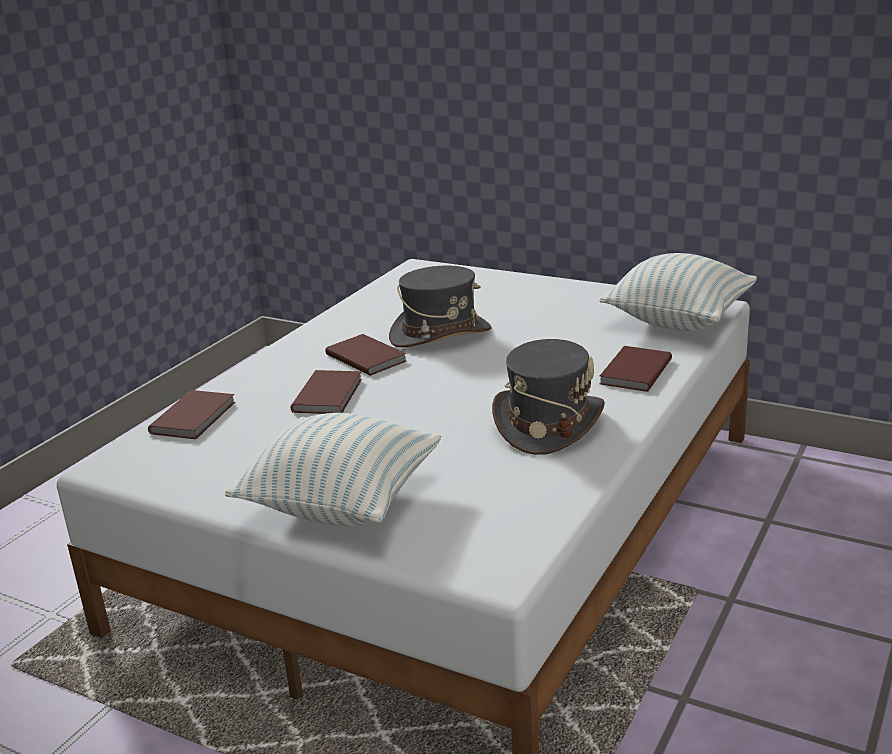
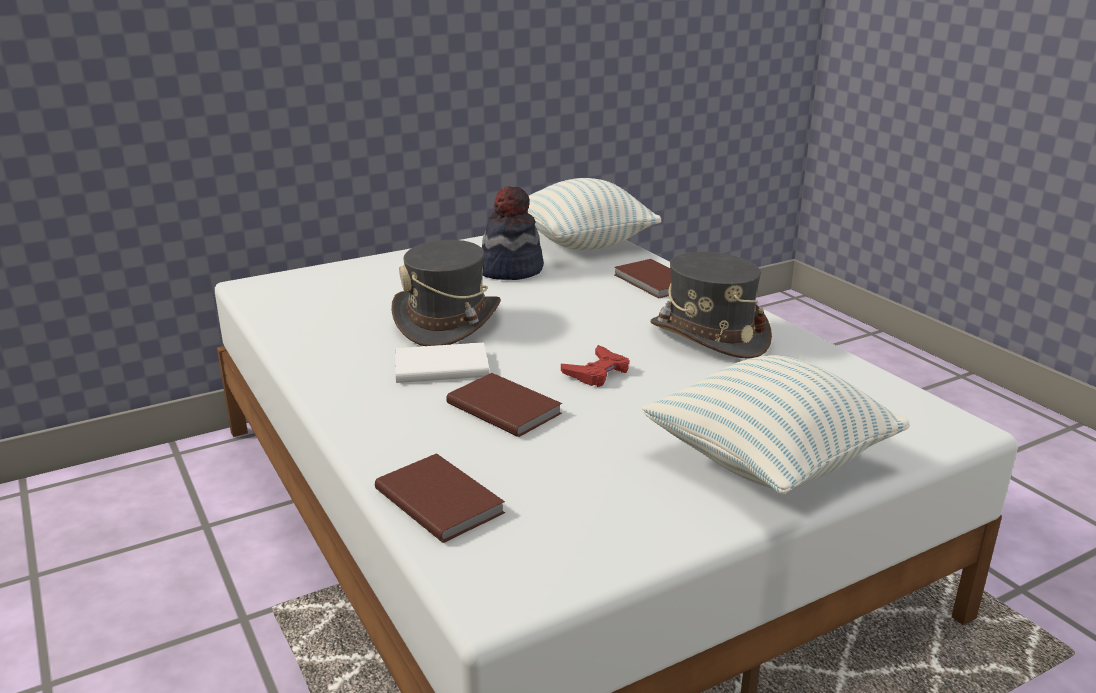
camera: 60 degrees left, 0 degrees up
(367, 357) = (440, 366): brown book -> white book
(420, 405) = (597, 372): none -> red game controller
(569, 318) = (510, 270): none -> hat

